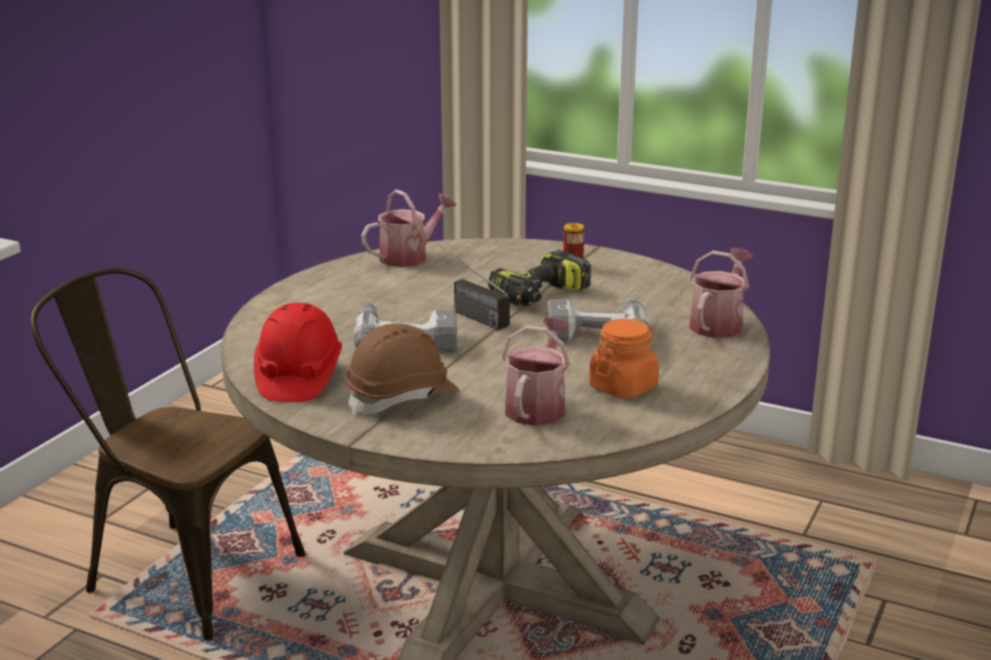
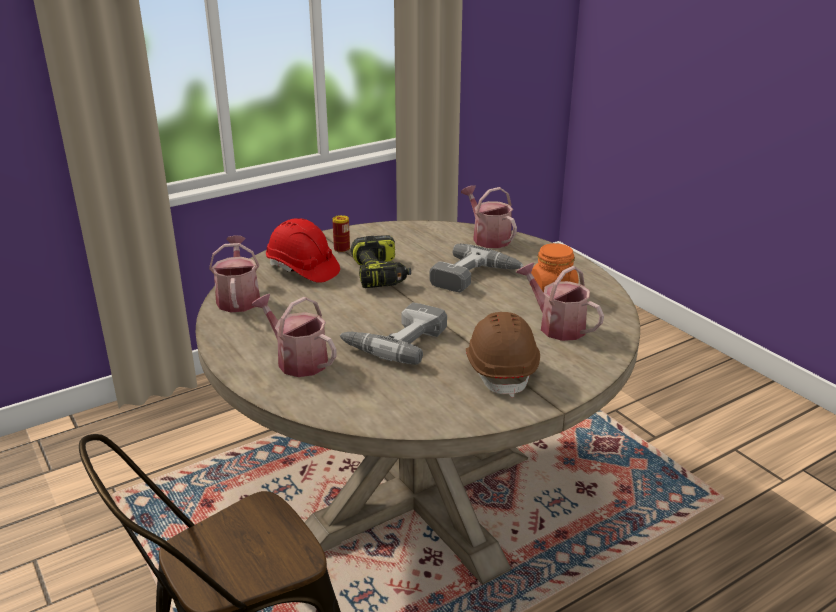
camera: 60 degrees left, 5 degrees up
(298, 378) = (425, 405): red hard hat -> red hard hat (302, 269)
(323, 308) = (297, 360): none -> watering can
(468, 314) = (381, 307): radio -> none

